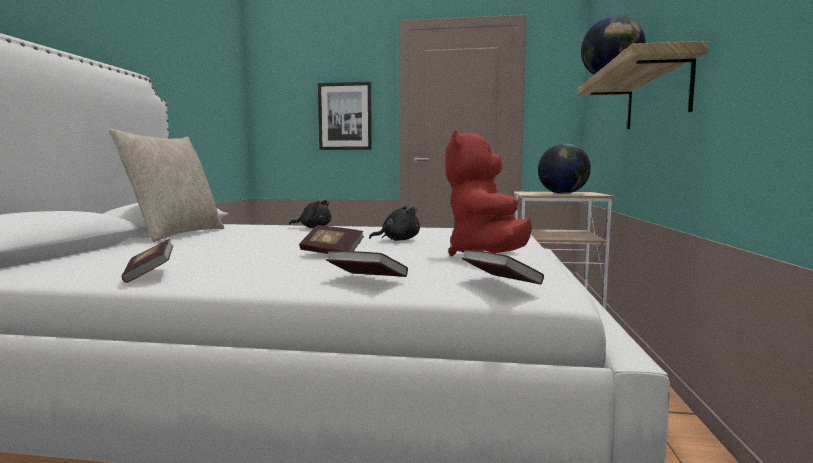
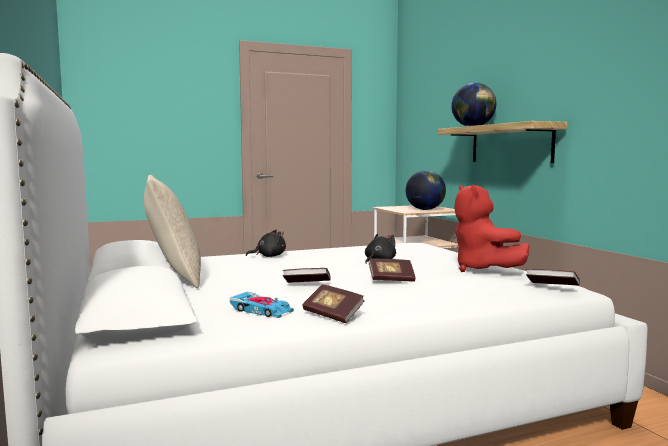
camera: 30 degrees left, 0 degrees up
(118, 263) = (261, 310): none -> toy car
(345, 116) = (185, 132): picture -> none
(366, 280) = (480, 296): book -> book (307, 285)

